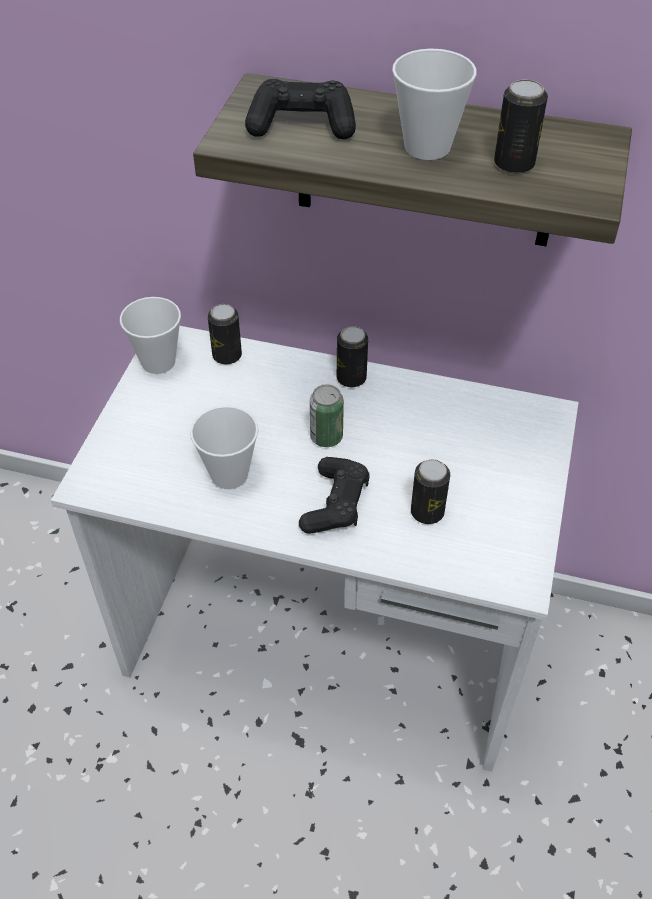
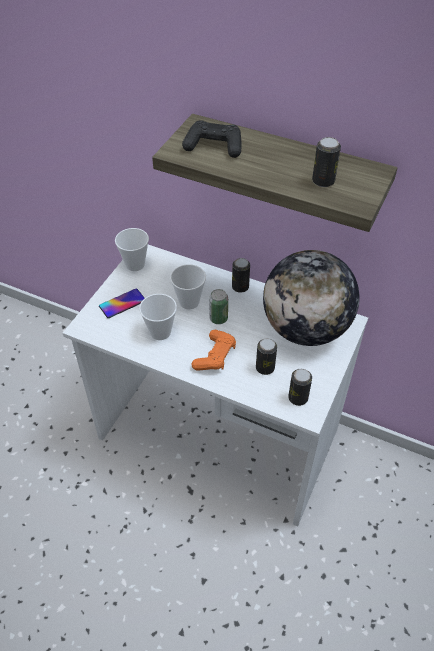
camera: 10 degrees right, 0 degrees up
(150, 433) = (122, 303): none -> phone
(227, 356) = (173, 265): can -> can (298, 398)
(335, 504) = (215, 356): black game controller -> orange game controller
(427, 147) = (278, 166): cup -> cup (189, 302)
(480, 435) = (305, 329): none -> globe

